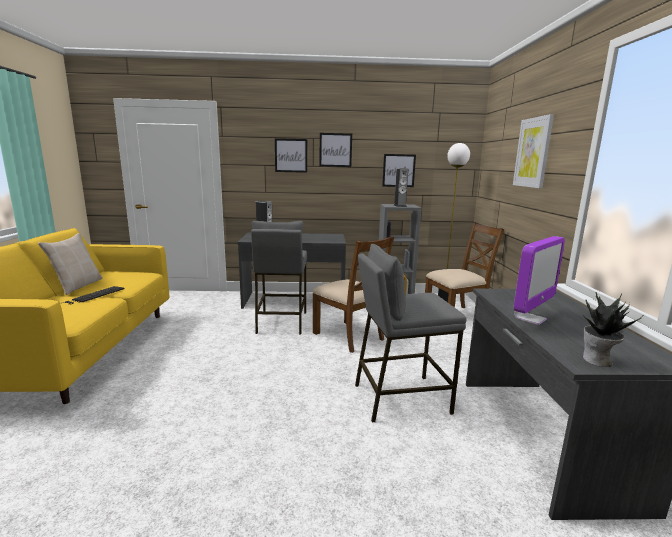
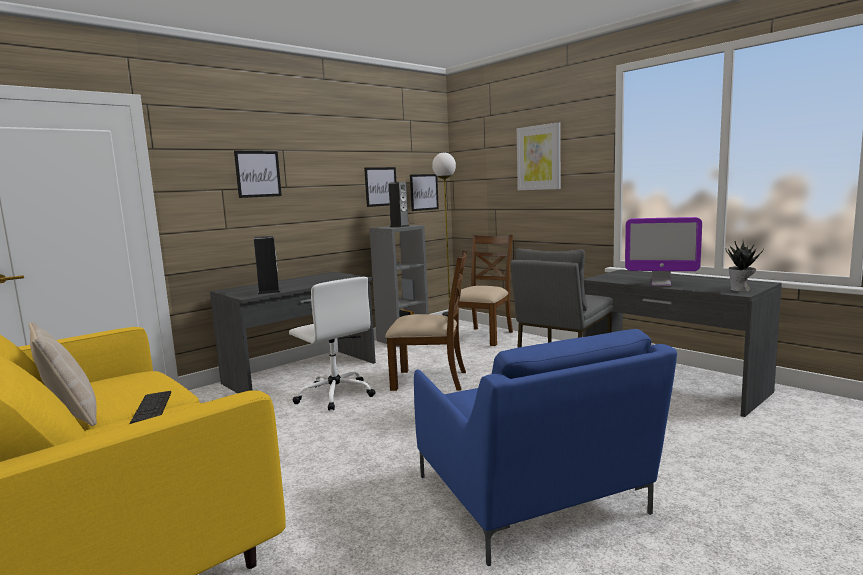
camera: 40 degrees left, 5 degrees down
(223, 459) = (532, 499): none -> blue armchair
(281, 322) = (335, 394): grey stool -> white office chair
(335, 150) = (312, 164): picture -> picture (424, 192)
(530, 319) = (661, 284): monitor -> monitor turned 105 degrees clockwise

